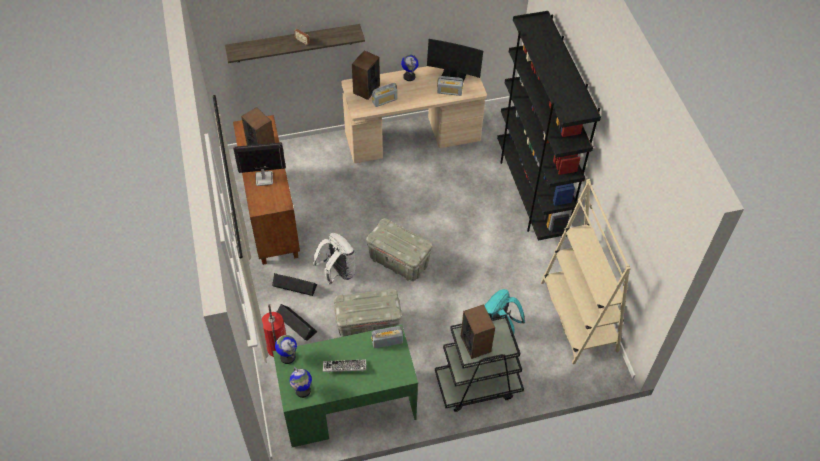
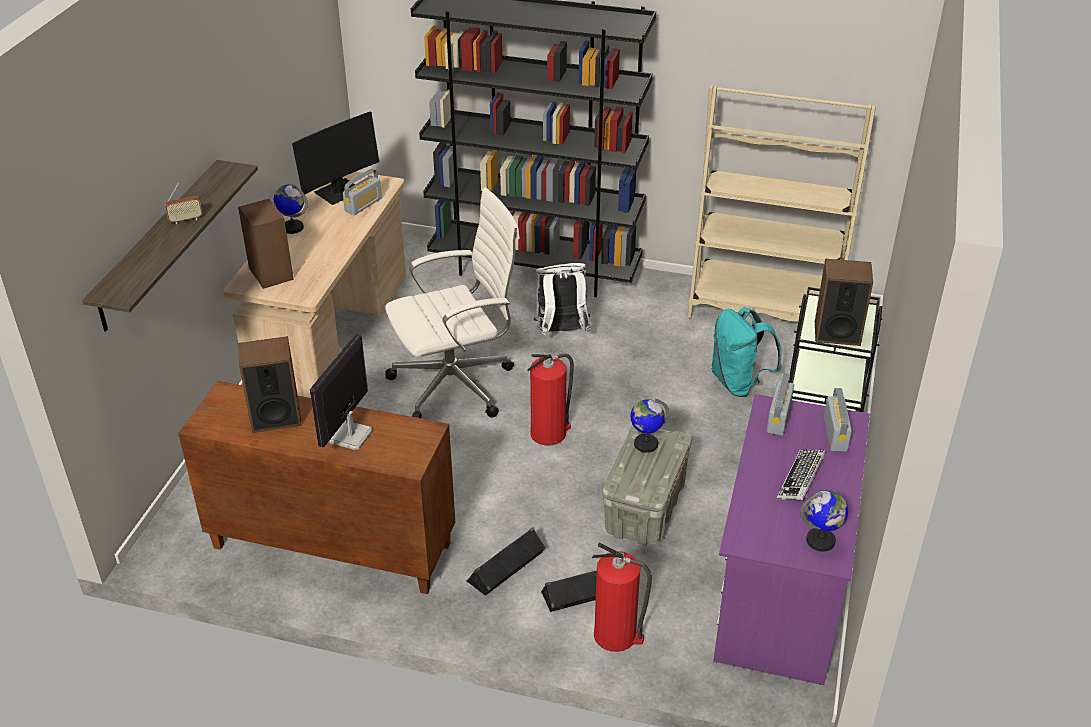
camera: 60 degrees left, 15 degrees down
(287, 357) = (743, 537): globe -> globe (645, 444)
(338, 272) = (518, 506): white backpack -> white backpack (561, 332)
(348, 407) = (782, 586): green desk -> purple desk
(384, 101) = (314, 264): radio -> radio (835, 434)
(398, 261) = (549, 433): grey storage box -> fire extinguisher
(409, 205) = (456, 384): none -> white office chair

